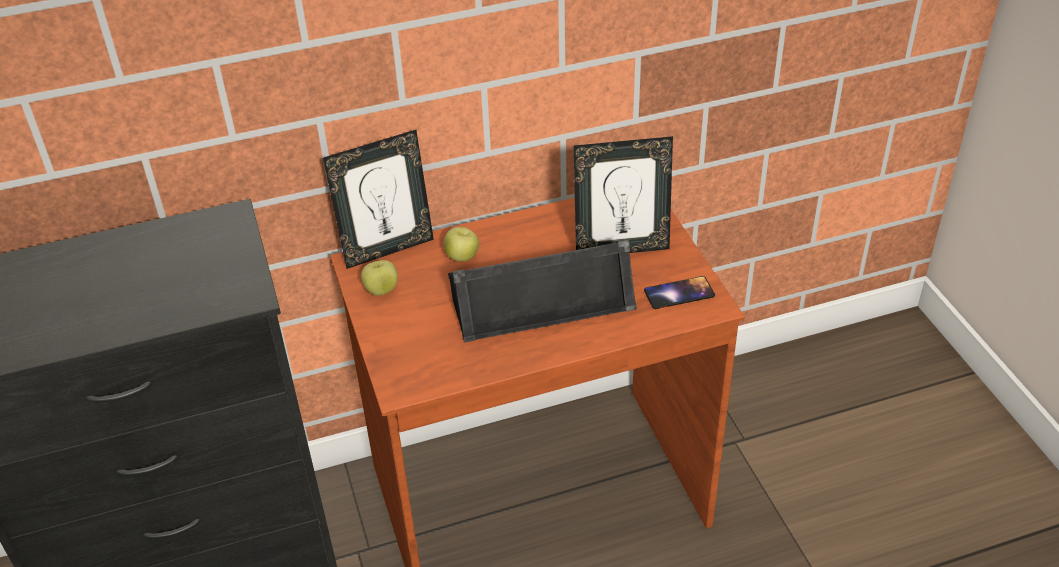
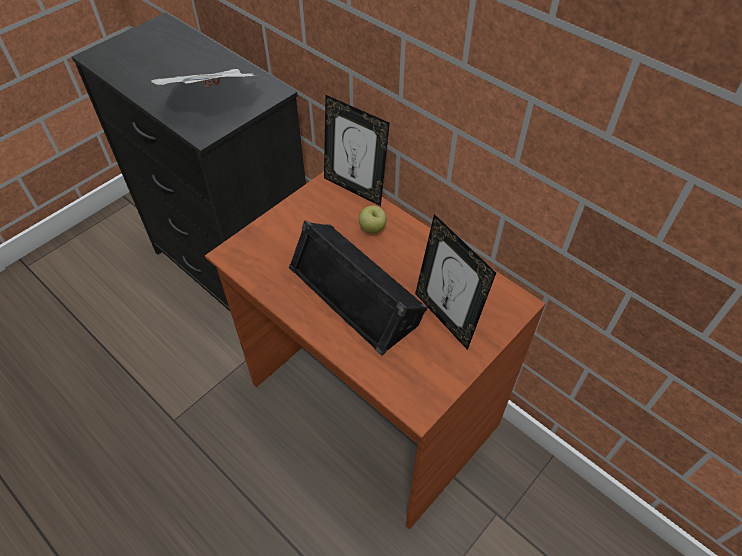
camera: 60 degrees right, 10 degrees up
(191, 271) = (214, 100): none -> newspaper
(381, 290) = (313, 203): apple -> none
(679, 293) = (418, 377): phone -> none

